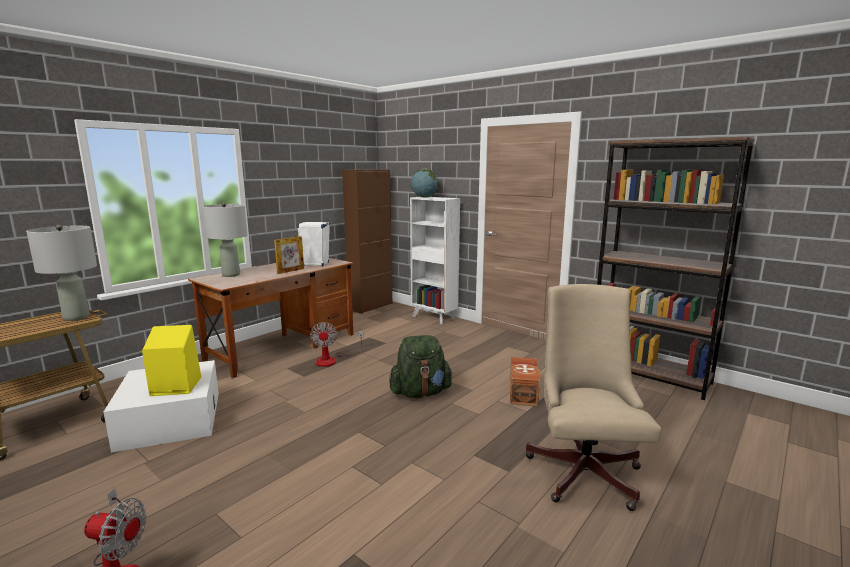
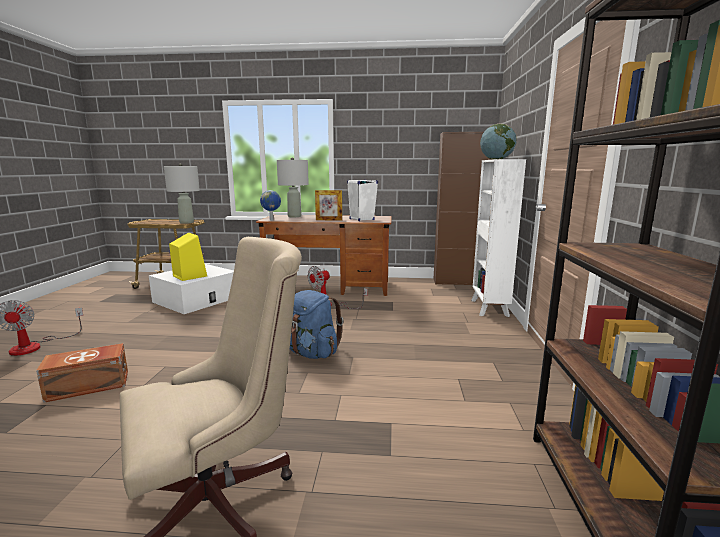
camera: 55 degrees right, 0 degrees up
(233, 284) = (272, 220): none -> globe
(420, 393) = (311, 353): green backpack -> blue backpack
(524, 392) = (382, 405): brown storage box -> brown storage box (89, 386)

